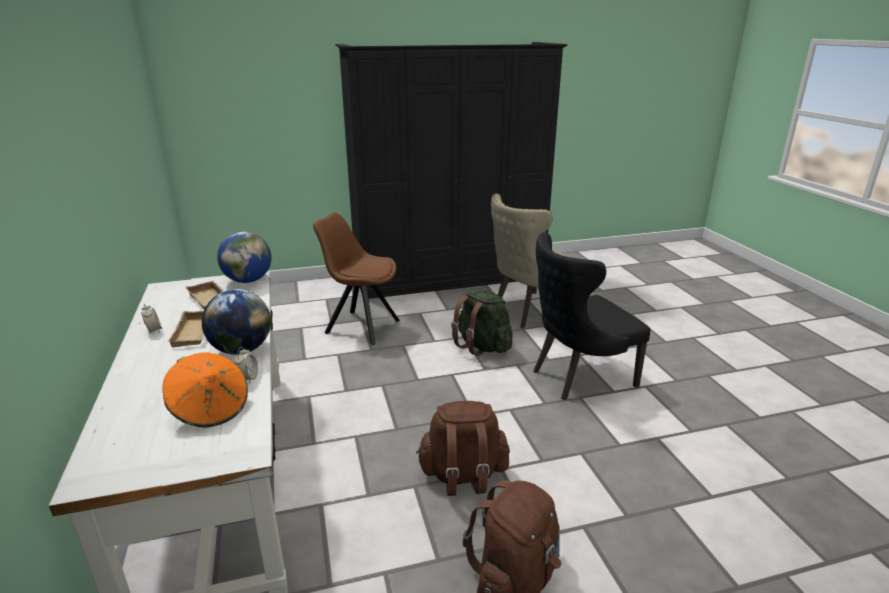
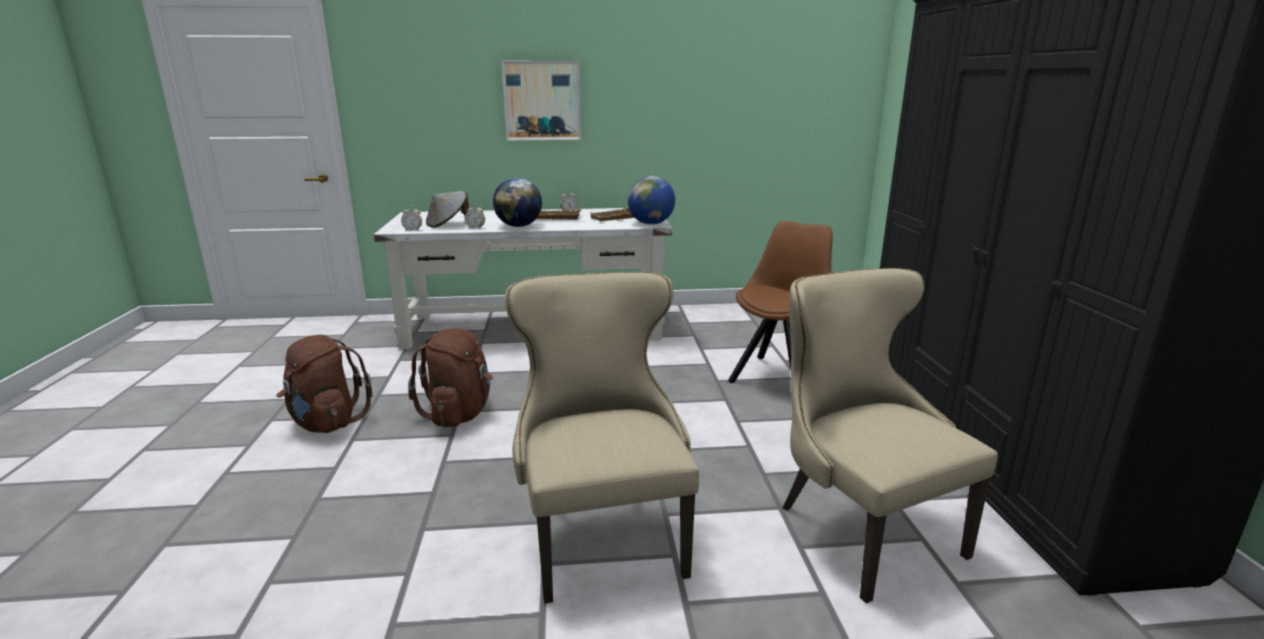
camera: 100 degrees right, 5 degrees down
(69, 199) = (542, 100): none -> picture
(210, 409) = (448, 224): orange hat -> grey hat
(251, 431) = (413, 230): none -> alarm clock
(482, 346) = (717, 457): green backpack -> none
(578, 377) = (602, 534): black chair -> beige chair

